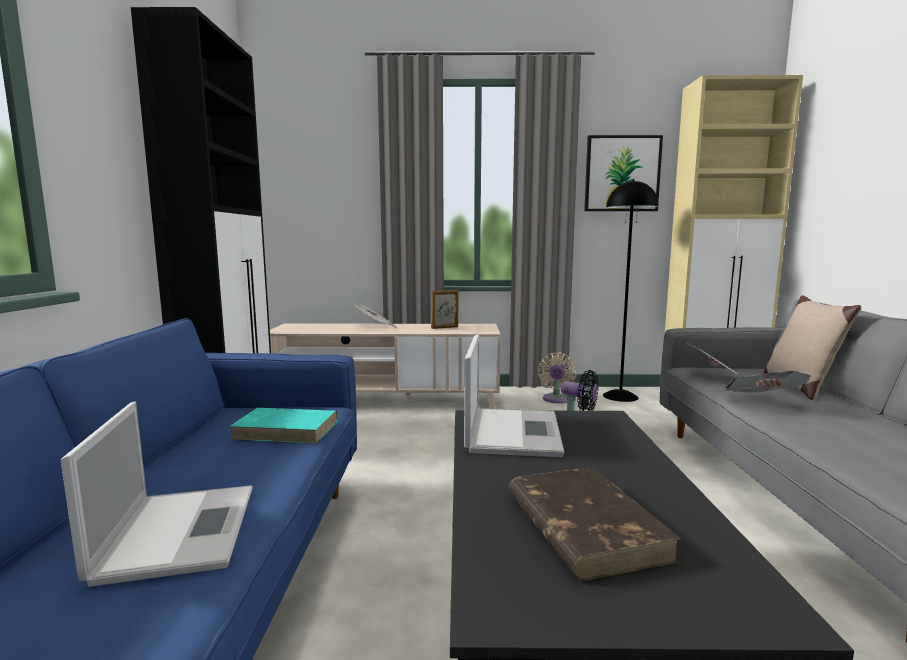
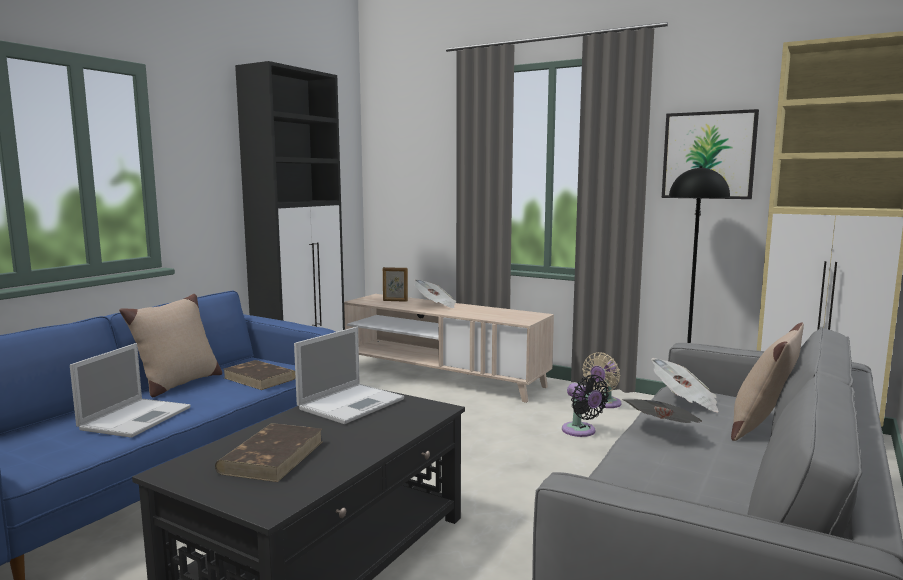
camera: 30 degrees right, 0 degrees up
(165, 462) = (178, 384): none -> beige pillow
(287, 430) = (260, 378): turquoise book -> brown book
(445, 327) = (494, 313): picture frame -> picture frame (395, 301)

